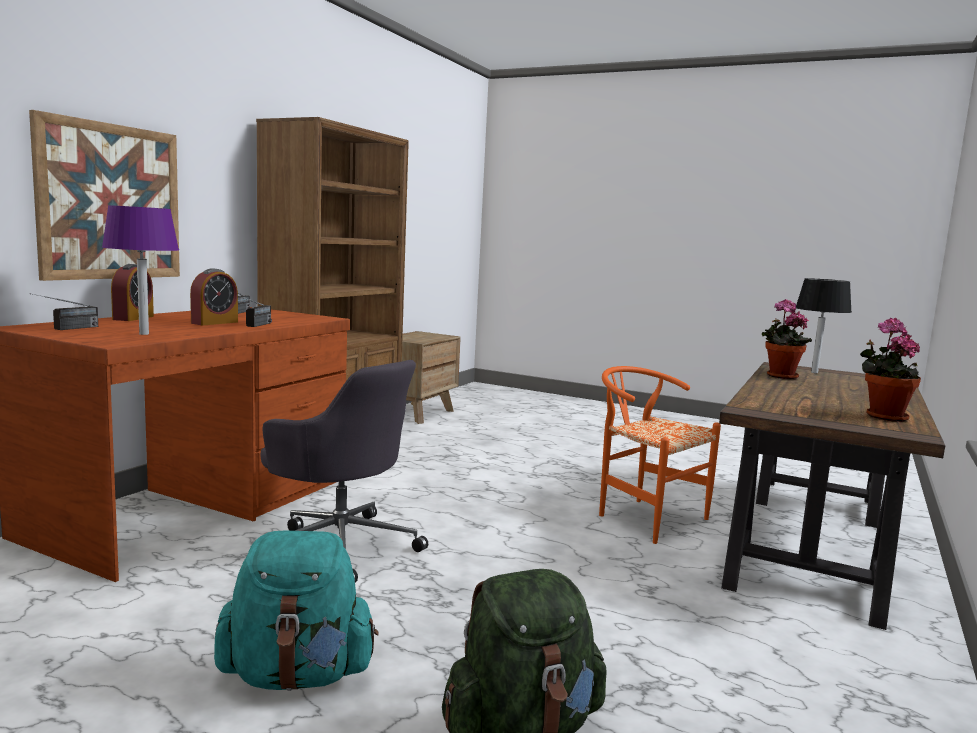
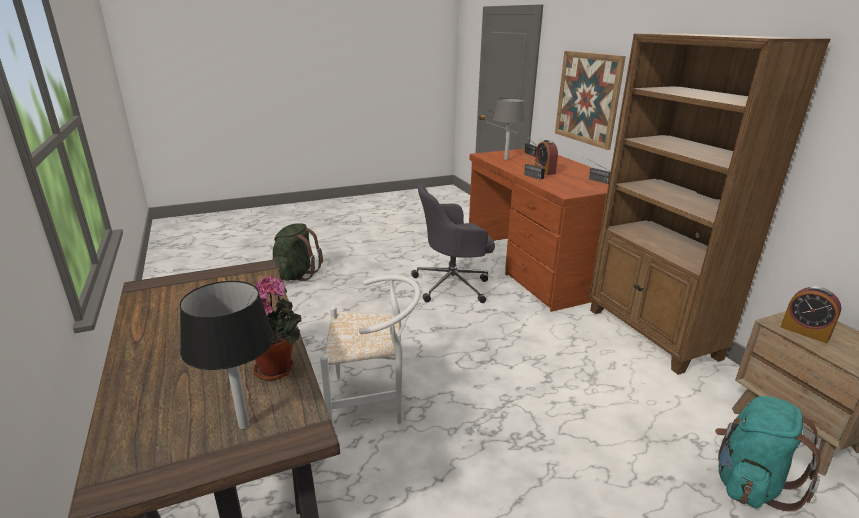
camera: 130 degrees right, 15 degrees up
(133, 318) = (567, 162): alarm clock -> alarm clock (805, 331)
(144, 334) = (506, 159): purple table lamp -> grey table lamp
(297, 675) = (370, 256): turquoise backpack -> turquoise backpack (748, 483)
(644, 516) = (373, 403): orange chair -> white chair
(882, 416) = (159, 307): potted plant -> none

